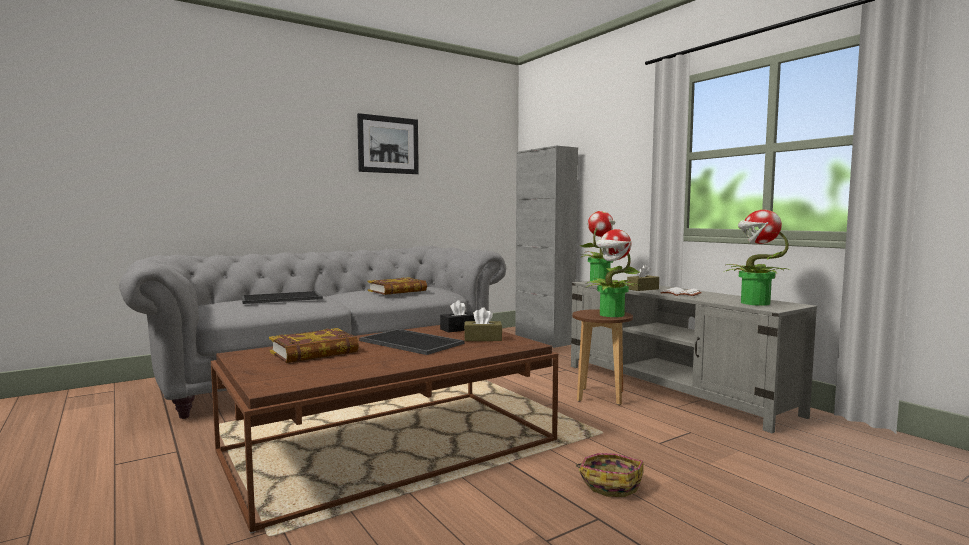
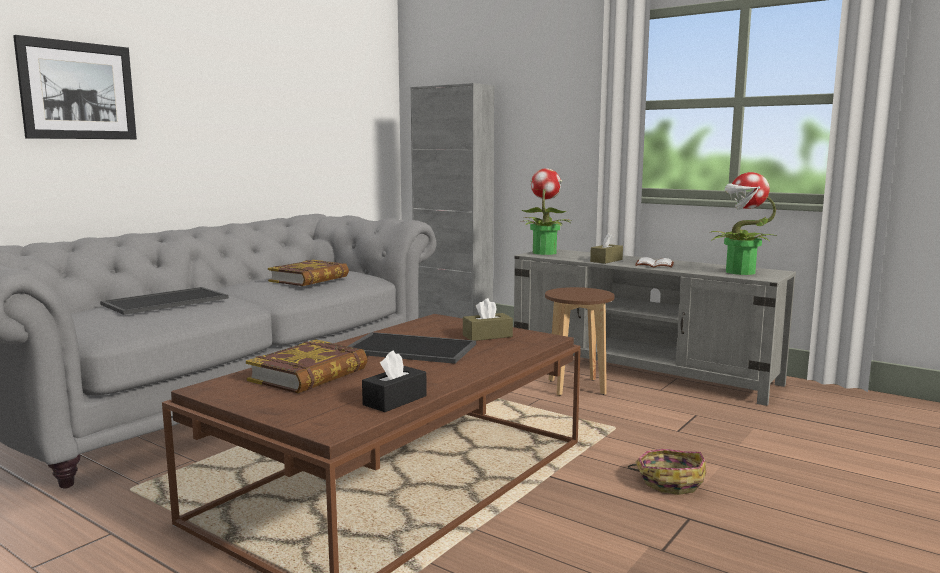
camera: 20 degrees left, 5 degrees up
(388, 145) = (248, 74): picture -> picture (78, 91)
(459, 329) = (440, 325): black tissue box -> black tissue box (395, 400)
(611, 315) = (591, 294): potted plant -> none

